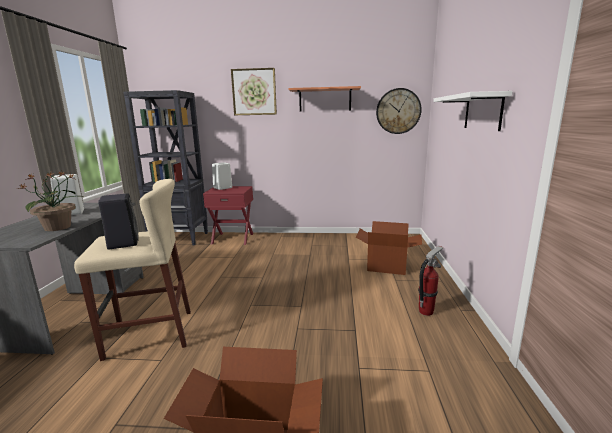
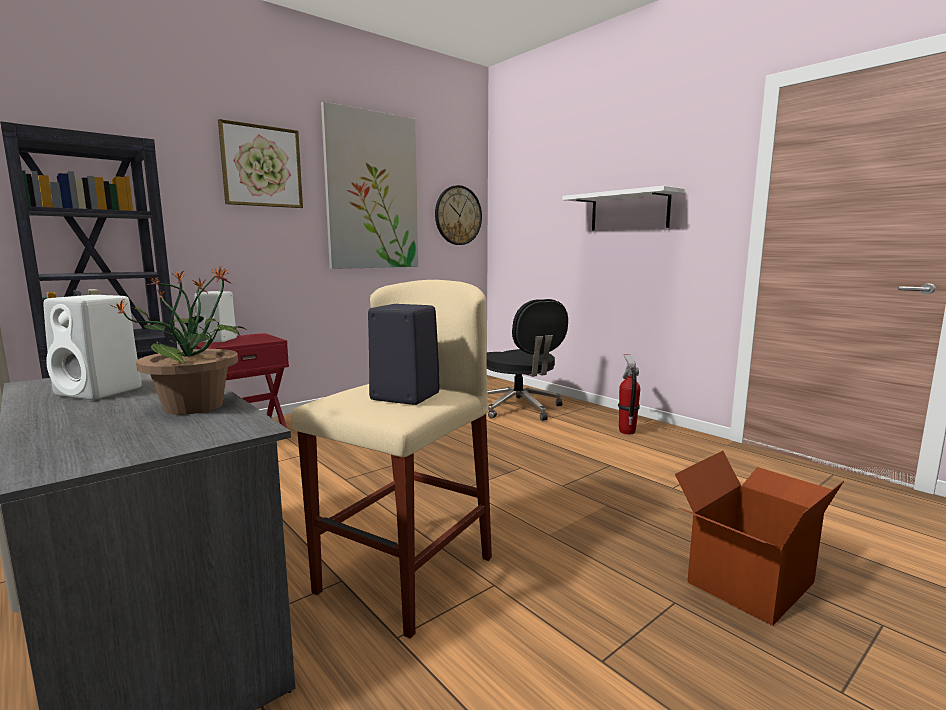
camera: 45 degrees left, 5 degrees down
(325, 100) = (372, 191): shelf -> picture
(387, 266) = (520, 408): cardboard box -> black office chair

